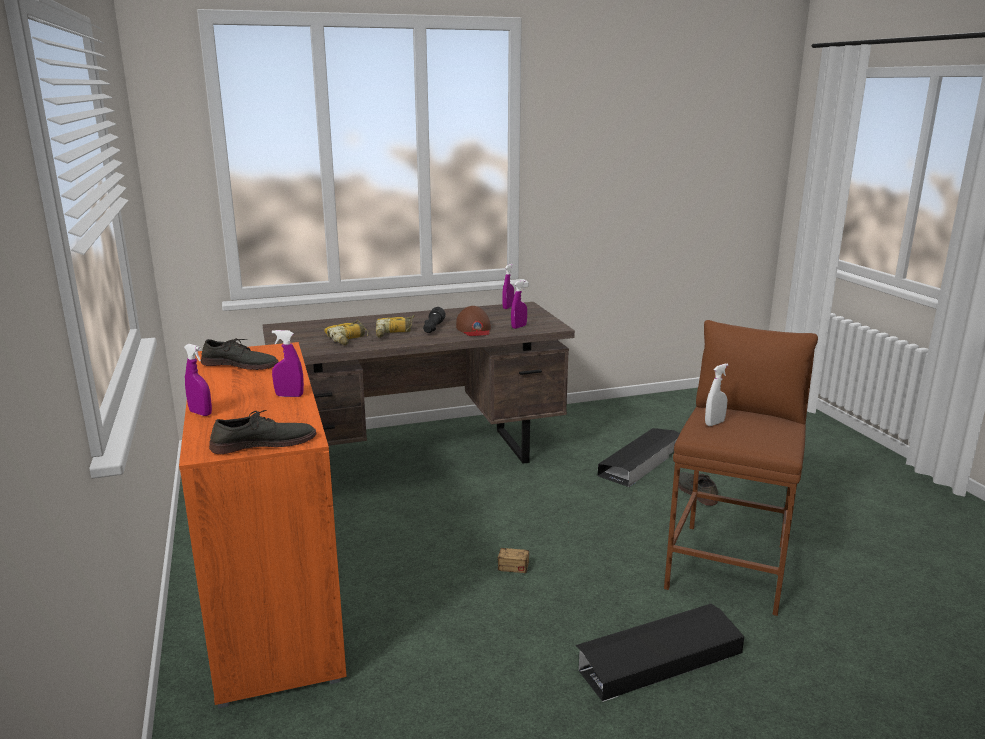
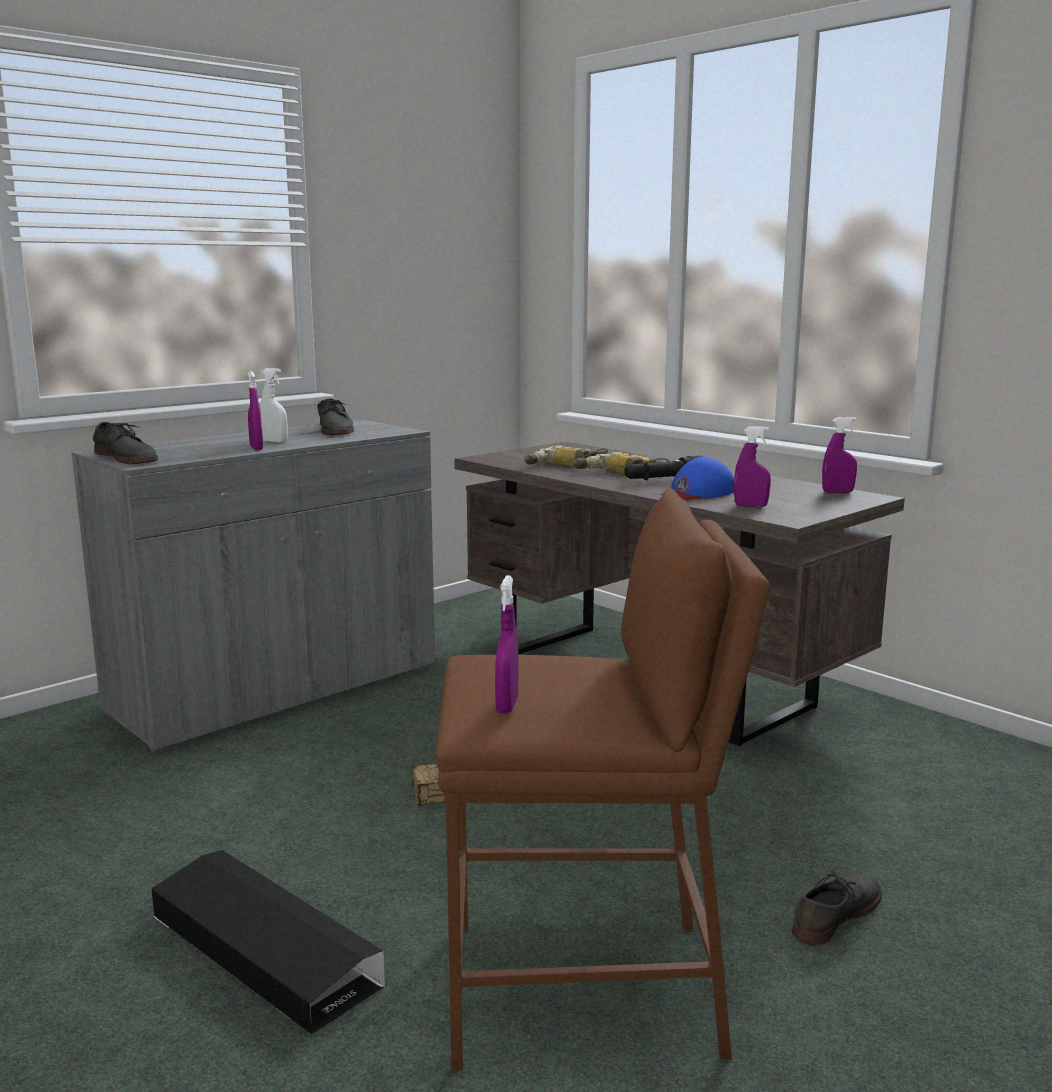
camera: 65 degrees right, 5 degrees down
(200, 413) = (193, 440): purple spray bottle -> purple spray bottle (507, 705)
(274, 600) = (278, 689): orange cabinet -> grey cabinet
(474, 329) = (697, 493): brown cap -> blue cap
(641, 462) = (879, 838): black storage box -> none
(714, 423) = (540, 663): white spray bottle -> white spray bottle (275, 441)

